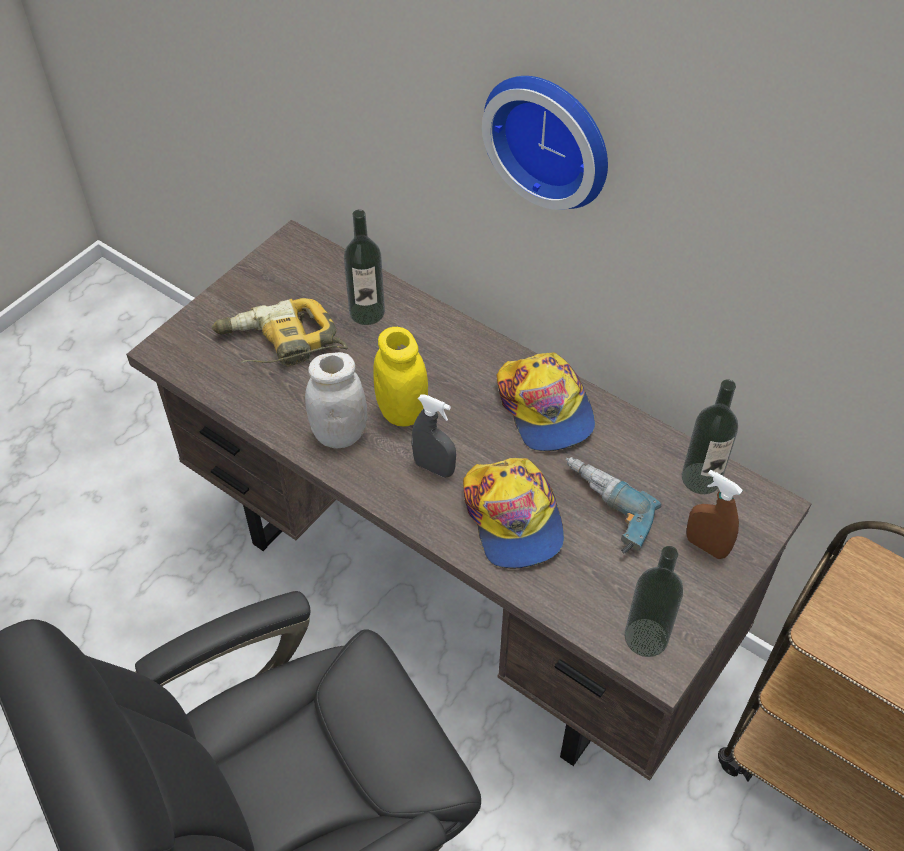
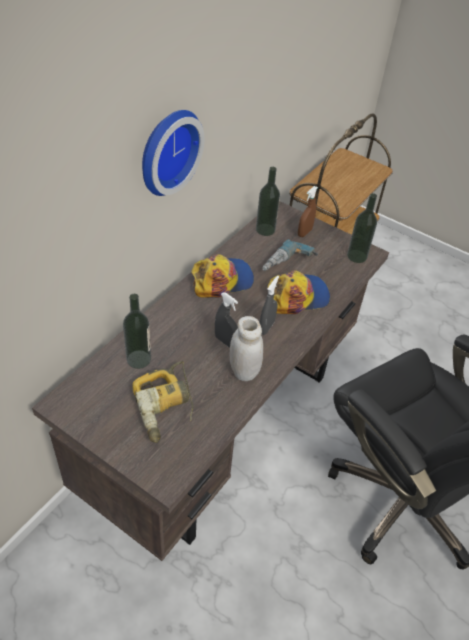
camera: 95 degrees left, 5 degrees down
(402, 411) = (225, 341): yellow jar -> grey spray bottle

